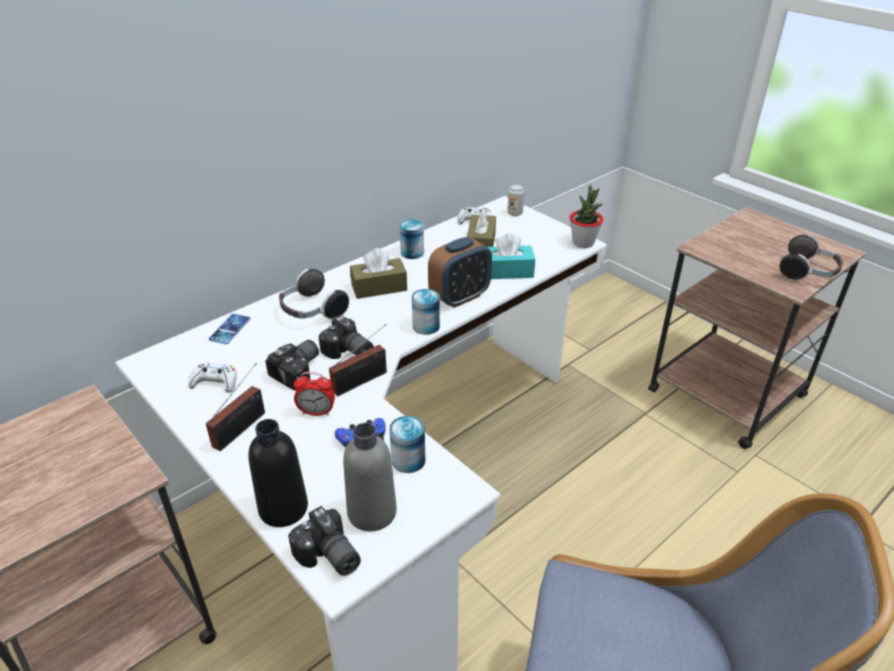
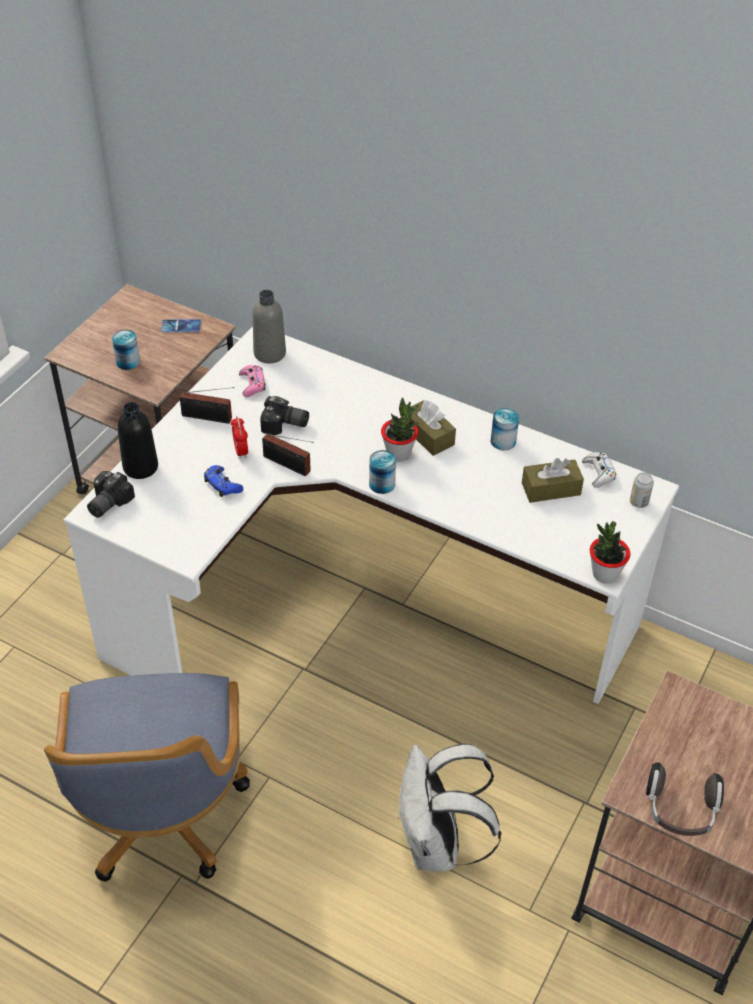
camera: 70 degrees right, 10 degrees up
(215, 382) = (252, 384): white game controller -> pink game controller
(230, 329) = (320, 366): phone -> phone (181, 326)
(312, 311) = (368, 404): headphones -> none
(348, 352) = (321, 445): camera -> none
(372, 512) = (151, 513): grey bottle -> grey bottle (269, 353)
(391, 308) = (399, 453): none -> potted plant
(408, 460) = (208, 518): can -> can (128, 362)
(460, 297) = (441, 496): alarm clock -> none
(507, 271) = (507, 521): turquoise tissue box -> none
(672, 511) = (437, 845): none -> white backpack

